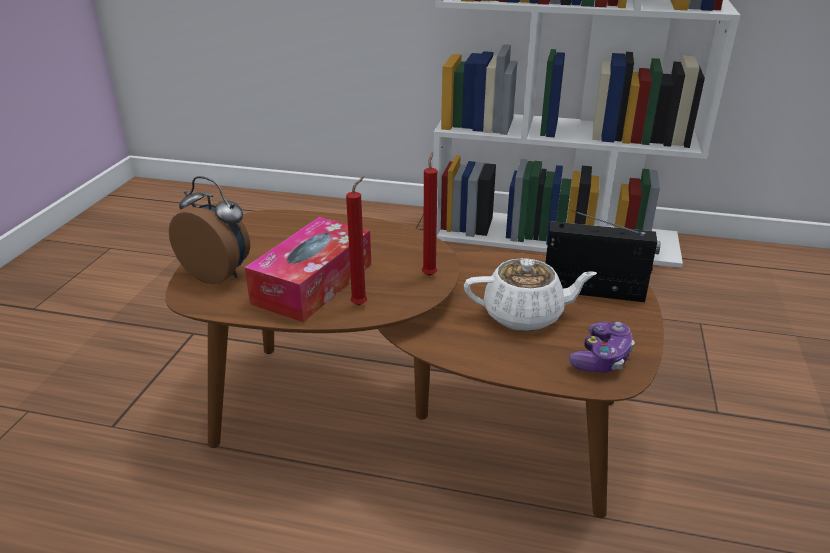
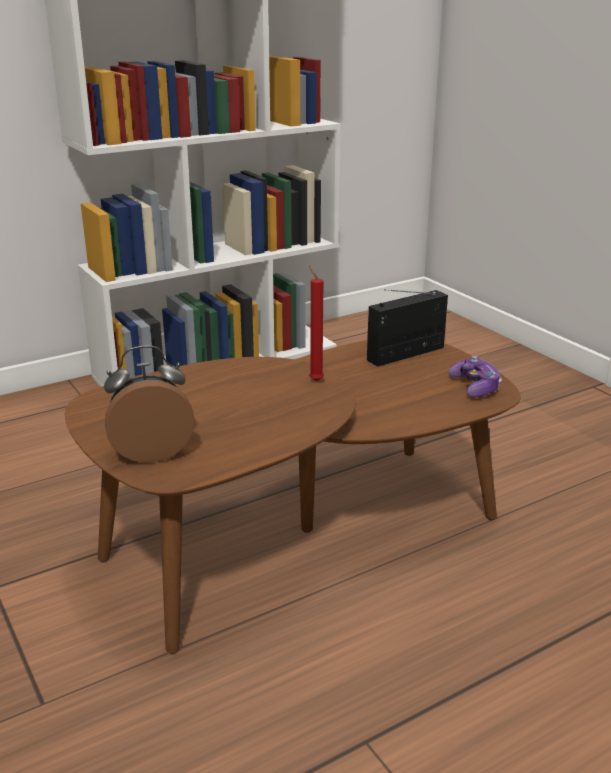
camera: 45 degrees left, 5 degrees down
(313, 283) = (245, 422): tissue box -> none
(361, 304) = (307, 417): red candle -> none
(524, 315) = (394, 385): white teapot -> none

